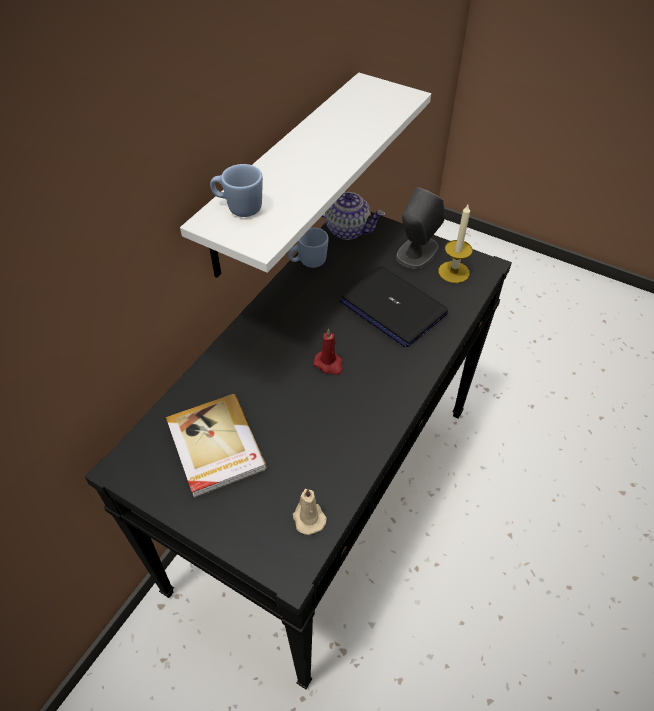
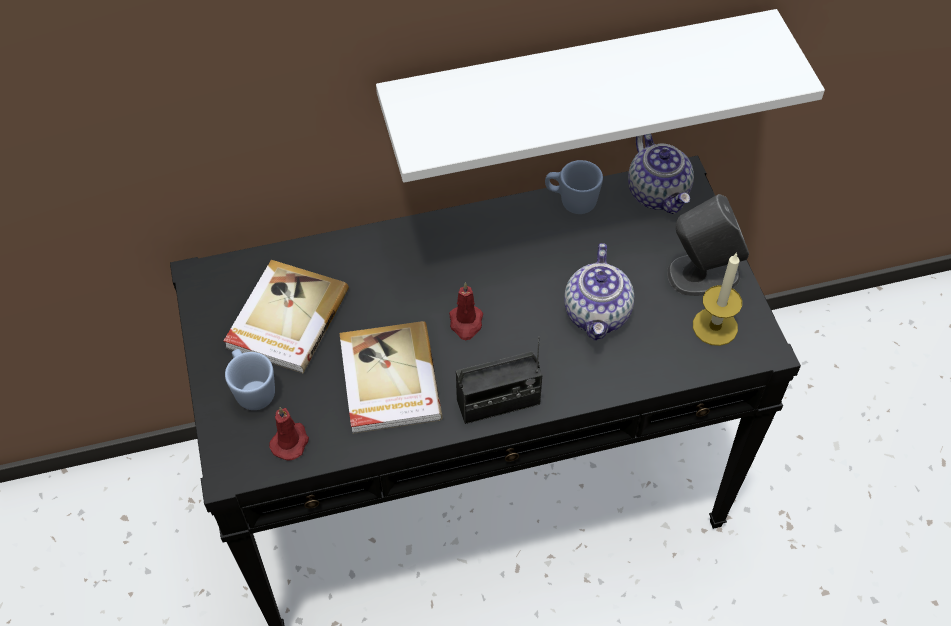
camera: 45 degrees right, 5 degrees up
(239, 208) = (446, 98): blue mug -> blue mug (252, 390)
(308, 517) = (290, 441): beige candle -> red candle
(324, 430) = (388, 380): none -> book
(392, 307) = (598, 314): laptop -> teapot
(399, 391) = (498, 402): none -> radio

